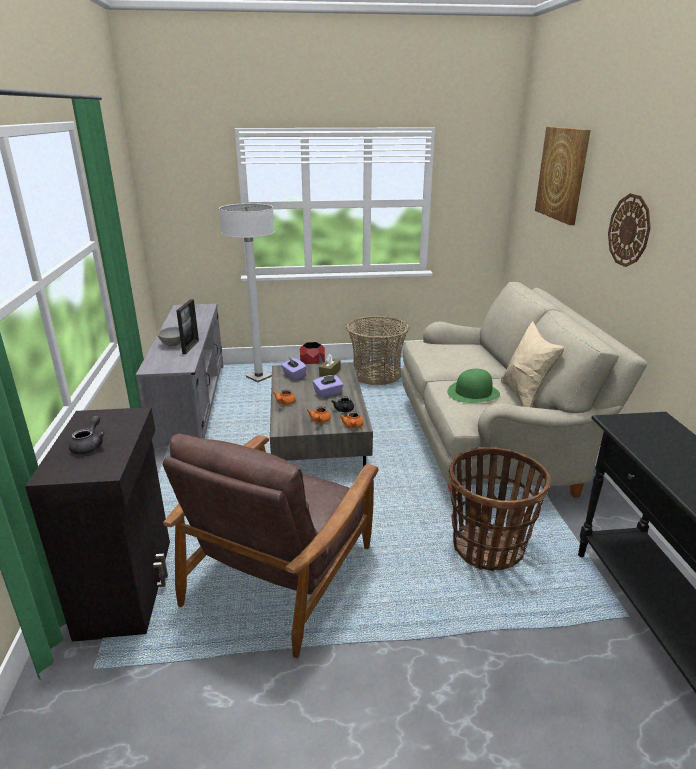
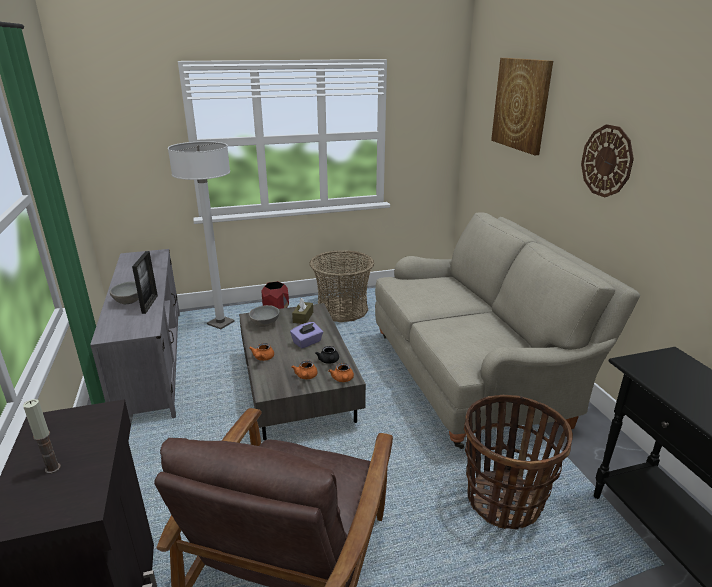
camera: 10 degrees left, 0 degrees up
(89, 446) = (52, 468): grey teapot -> candle
(293, 376) = (265, 324): purple tissue box -> grey bowl
(473, 393) = (464, 333): green hat -> none
(524, 397) = (514, 333): beige pillow -> none

